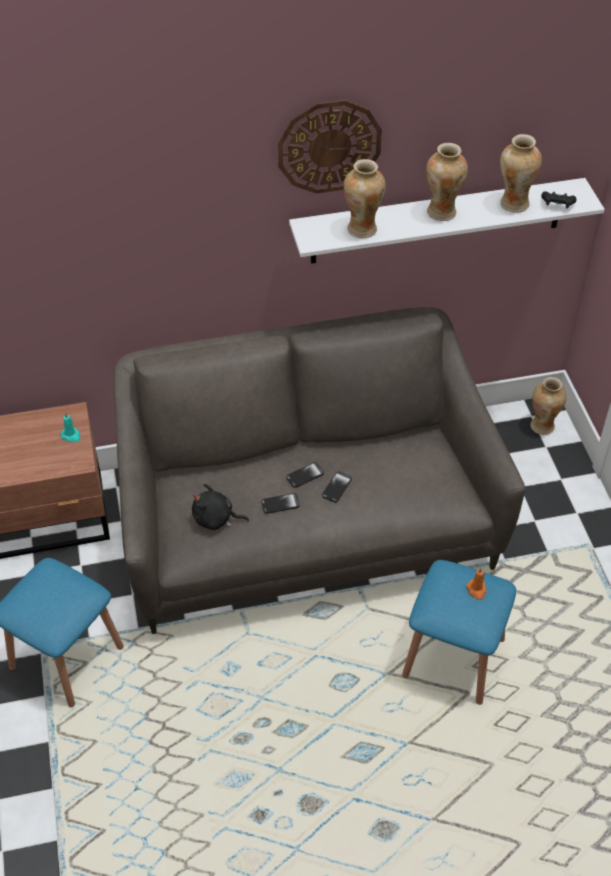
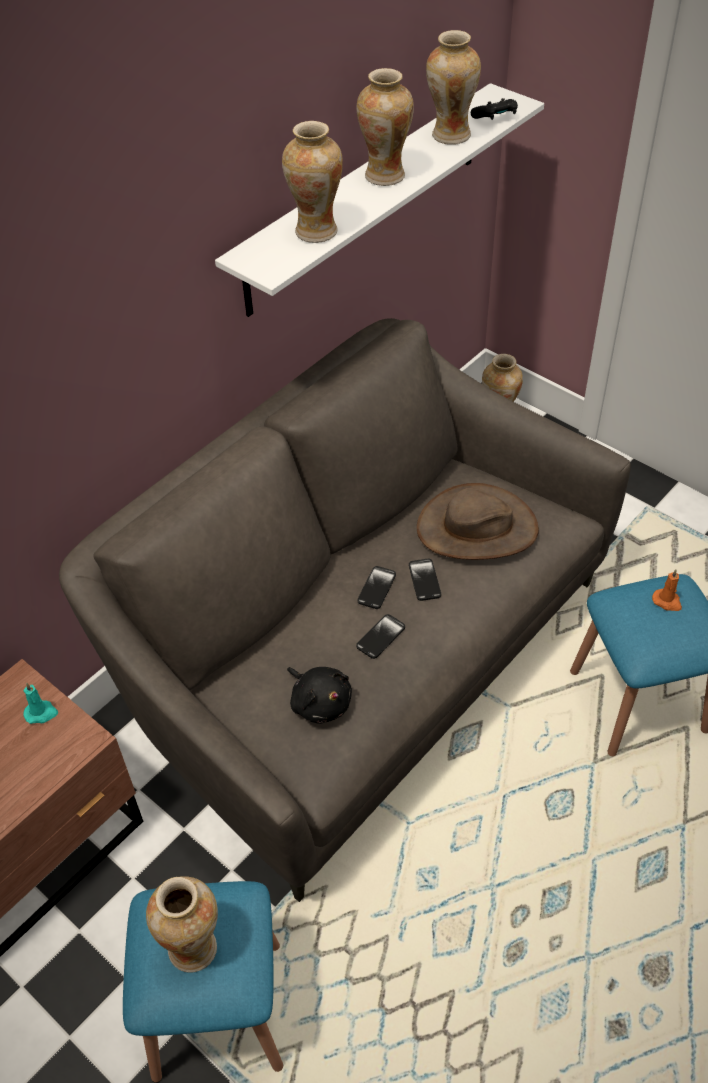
camera: 35 degrees left, 0 degrees up
(47, 598) = (194, 948): none -> vase
(216, 519) = (320, 702): black plush toy -> black plush toy turned 105 degrees counterclockwise
(329, 146) = (244, 125): wall clock -> none
(399, 476) = (477, 528): none -> brown hat

